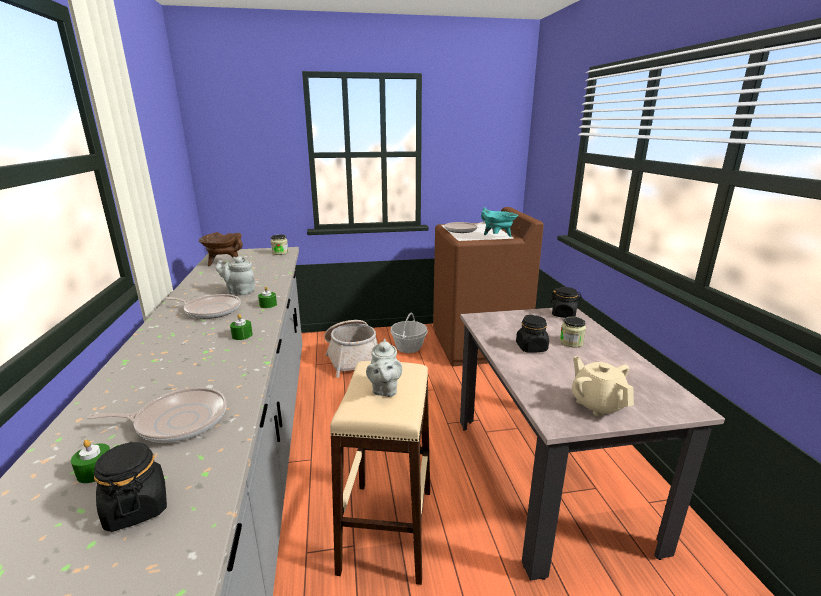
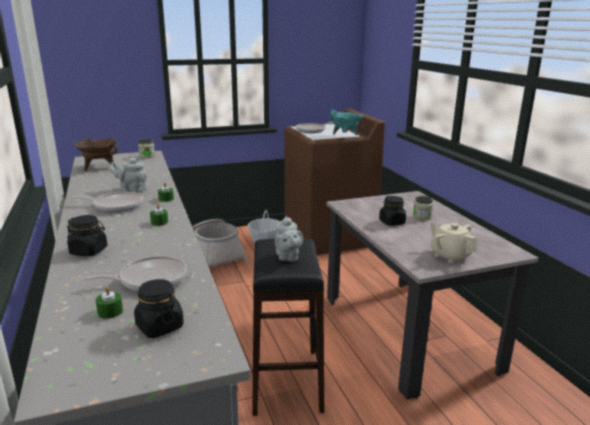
camera: 10 degrees left, 0 degrees up
(387, 528) = (285, 380): beige stool -> black stool
(564, 314) = (411, 197): black jar -> black jar (89, 251)

